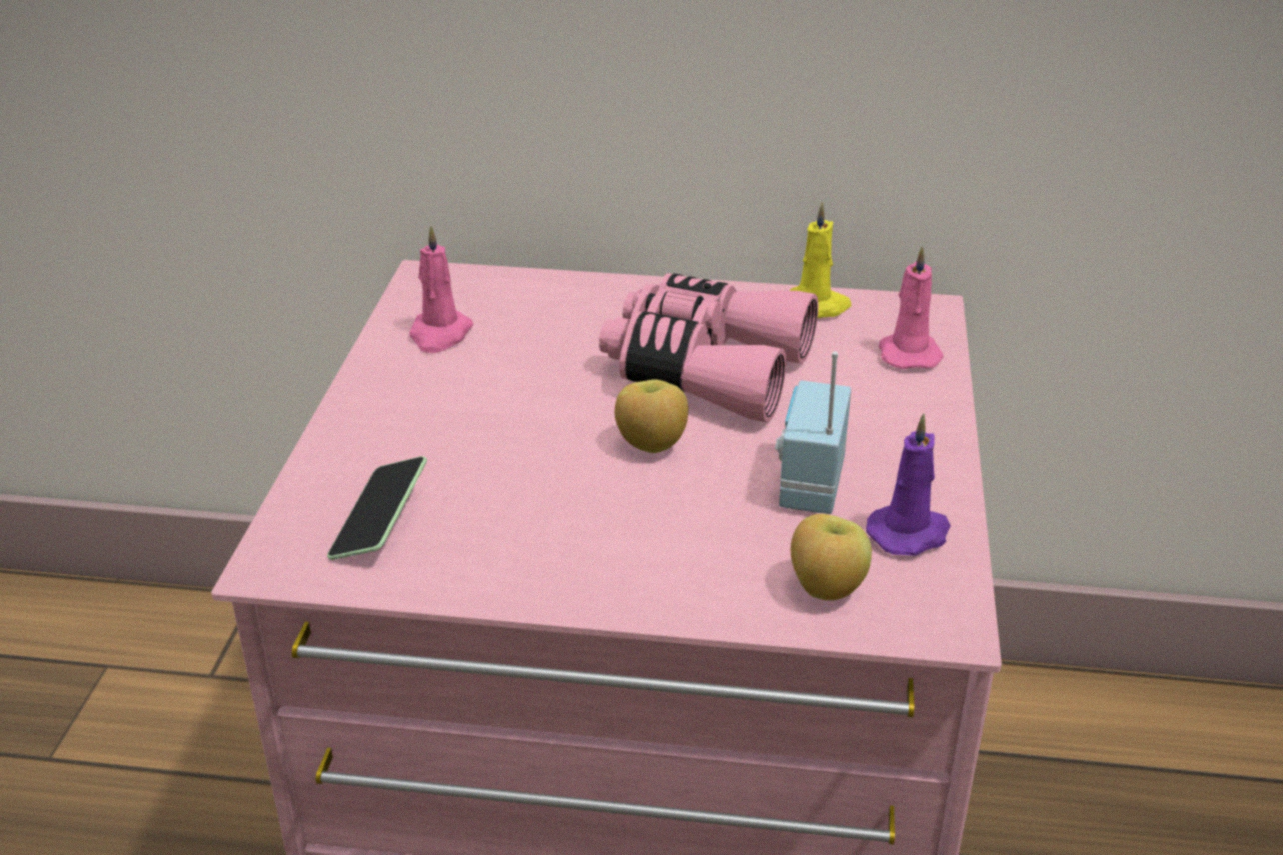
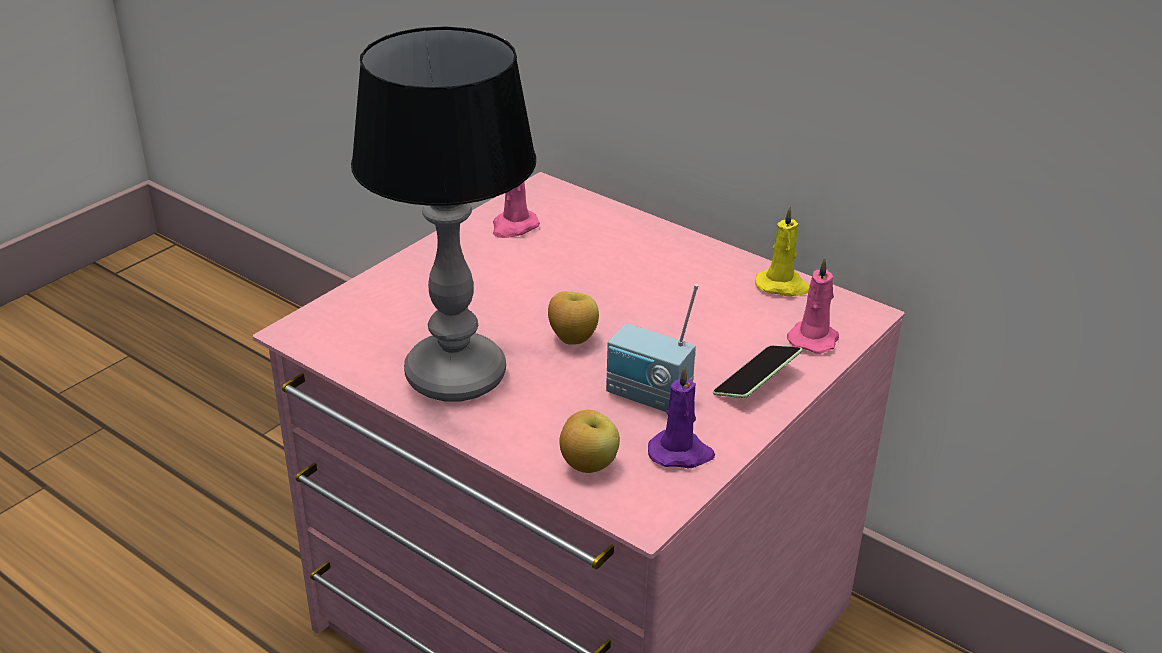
camera: 30 degrees right, 0 degrees up
(380, 523) = (371, 329): phone -> phone (756, 382)
(556, 545) = (455, 377): none -> table lamp
(705, 369) = (659, 303): pink binoculars -> none
(807, 484) = (647, 398): radio -> radio turned 105 degrees counterclockwise

